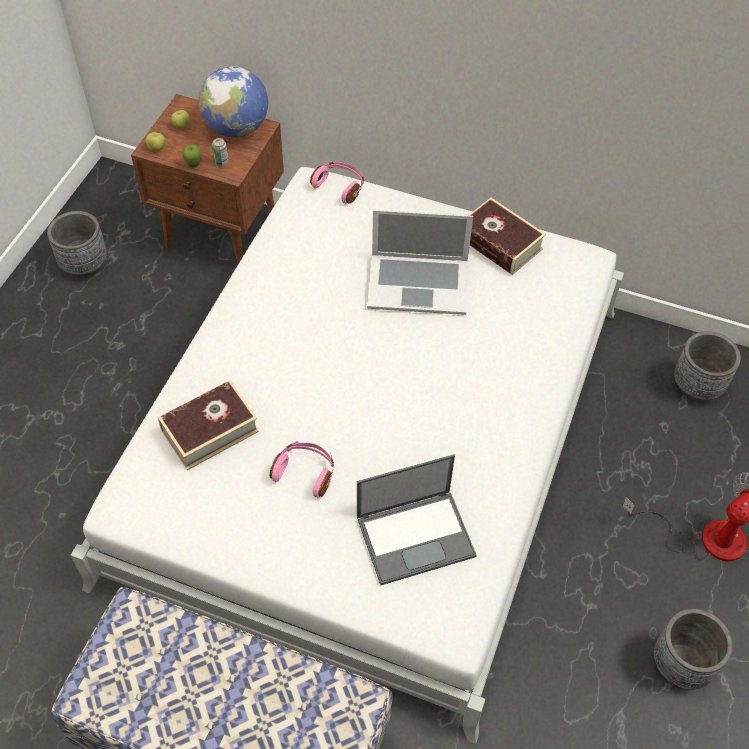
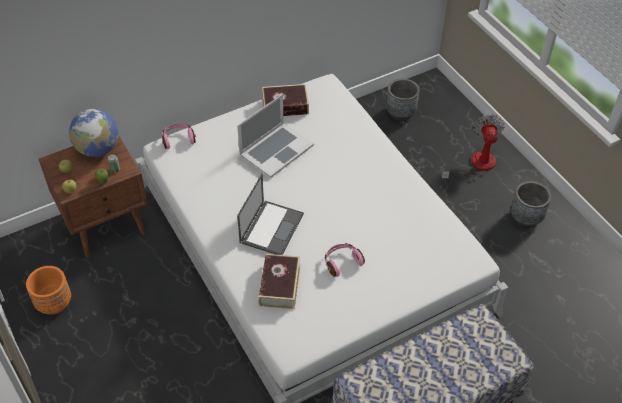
camera: 50 degrees left, 5 degrees down
(84, 265) = (54, 303): grey planter -> orange planter
(416, 535) = (415, 243): laptop -> laptop (271, 227)

